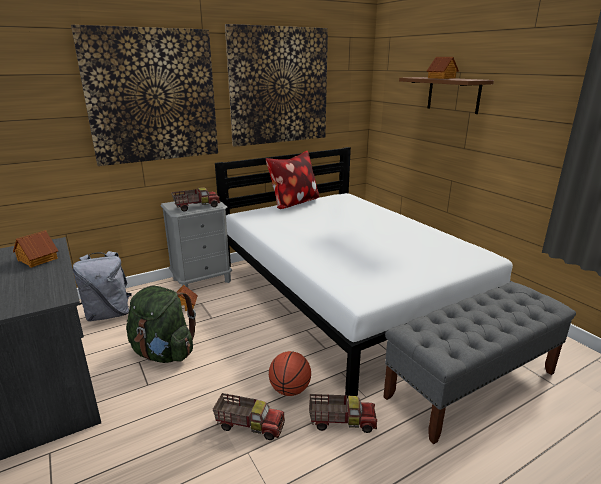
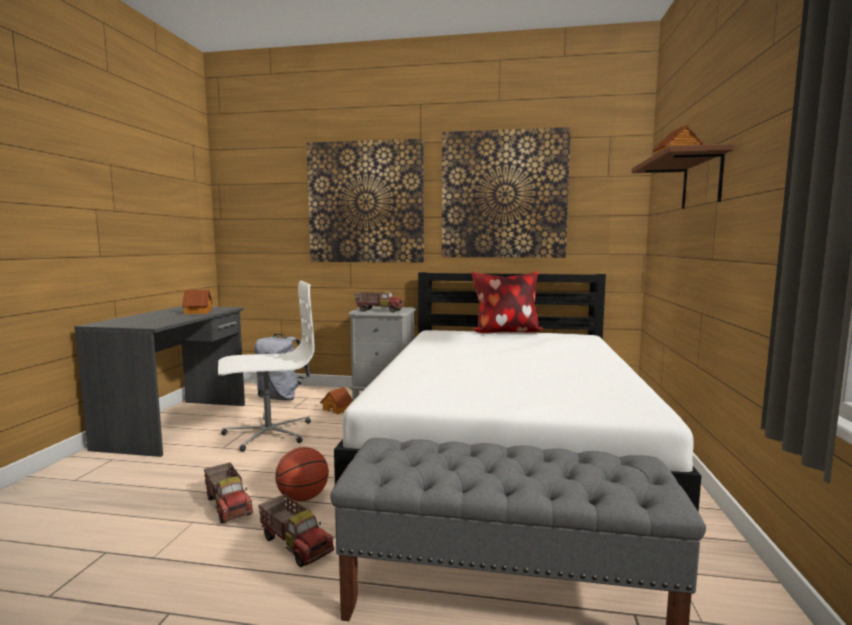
camera: 40 degrees right, 15 degrees down
(164, 353) = (268, 433): green backpack -> white office chair

